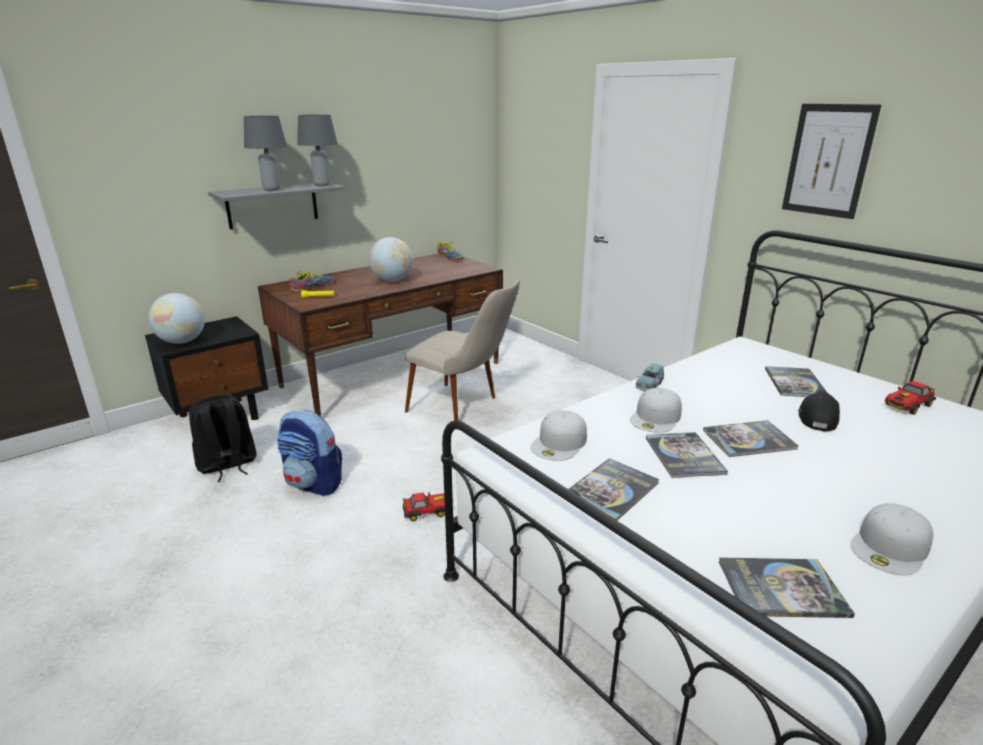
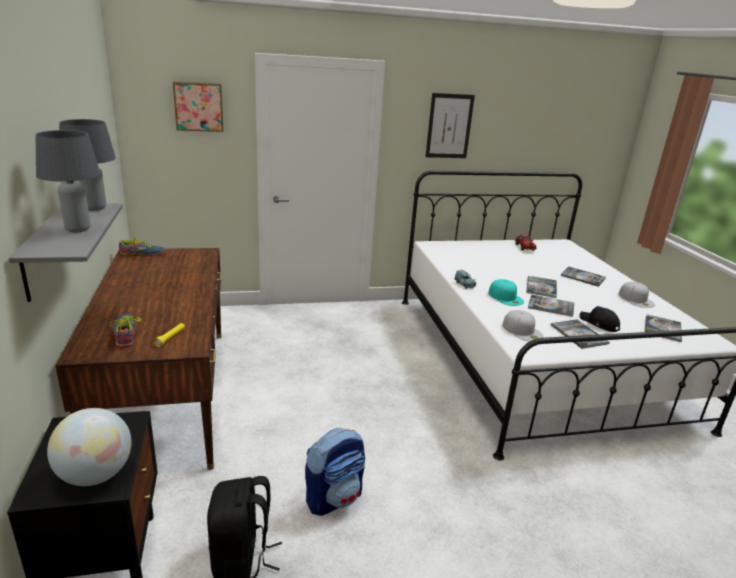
camera: 65 degrees left, 0 degrees up
(392, 280) = (174, 293): globe -> none
(428, 512) = (420, 444): toy car -> none
(464, 408) = (282, 378): beige chair -> none
(549, 127) = (199, 106): none -> picture
(656, 418) = (506, 297): white cap -> turquoise cap
(795, 383) = (487, 255): book -> book (583, 277)
(817, 418) = (526, 266): black cap -> black cap (599, 324)

